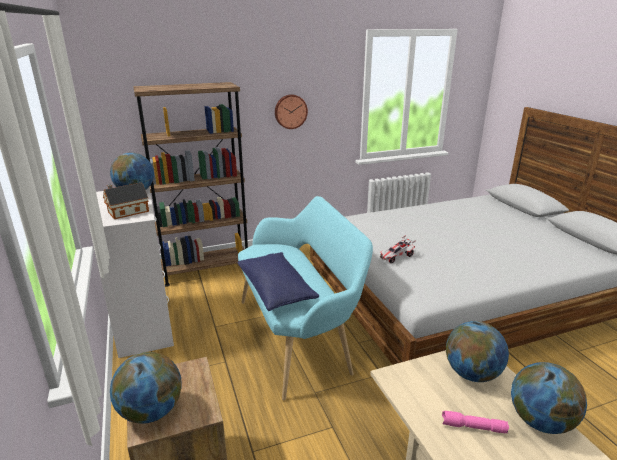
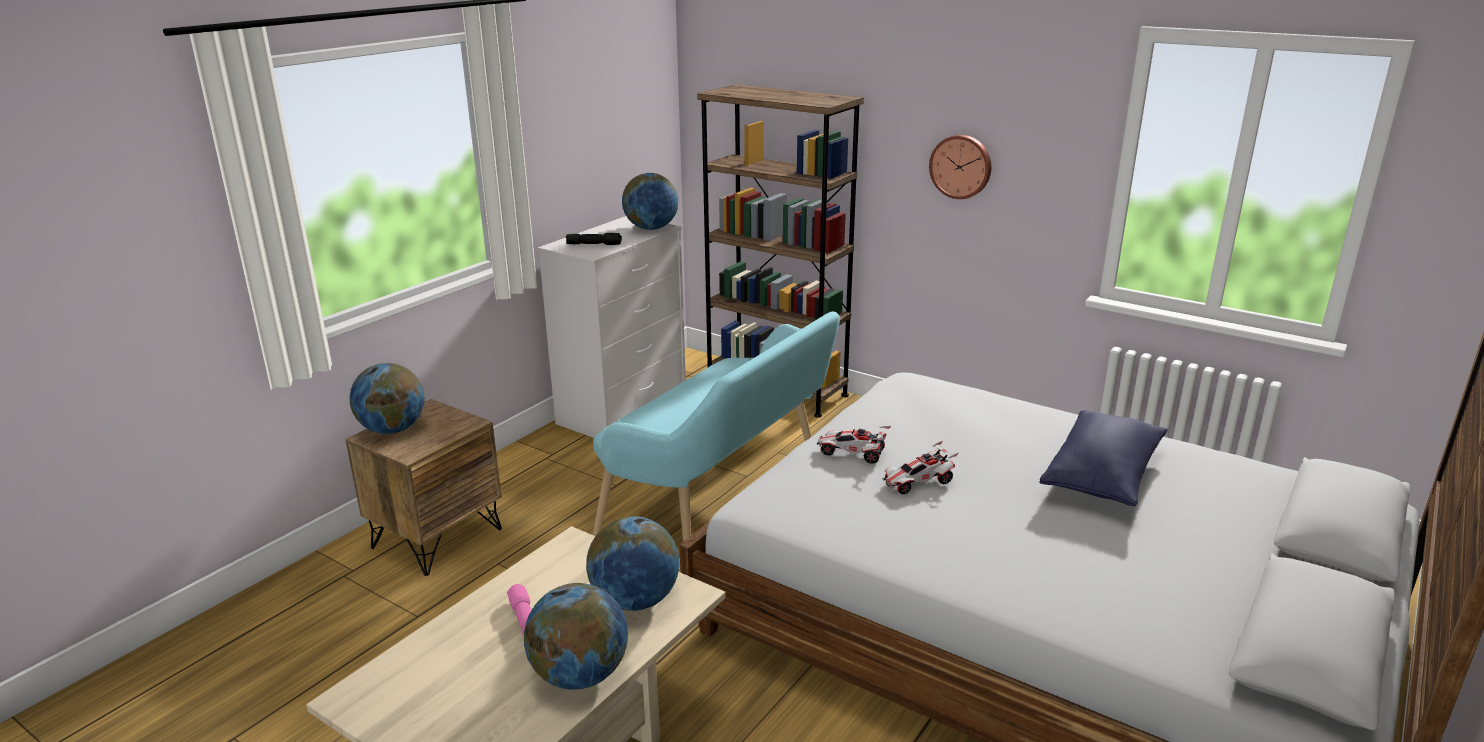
camera: 55 degrees right, 0 degrees up
(126, 212) = (594, 244): toy house -> black flashlight
(276, 290) = (658, 409): blue pillow -> blue pillow (1102, 476)
(436, 253) = (918, 482): none -> toy car

